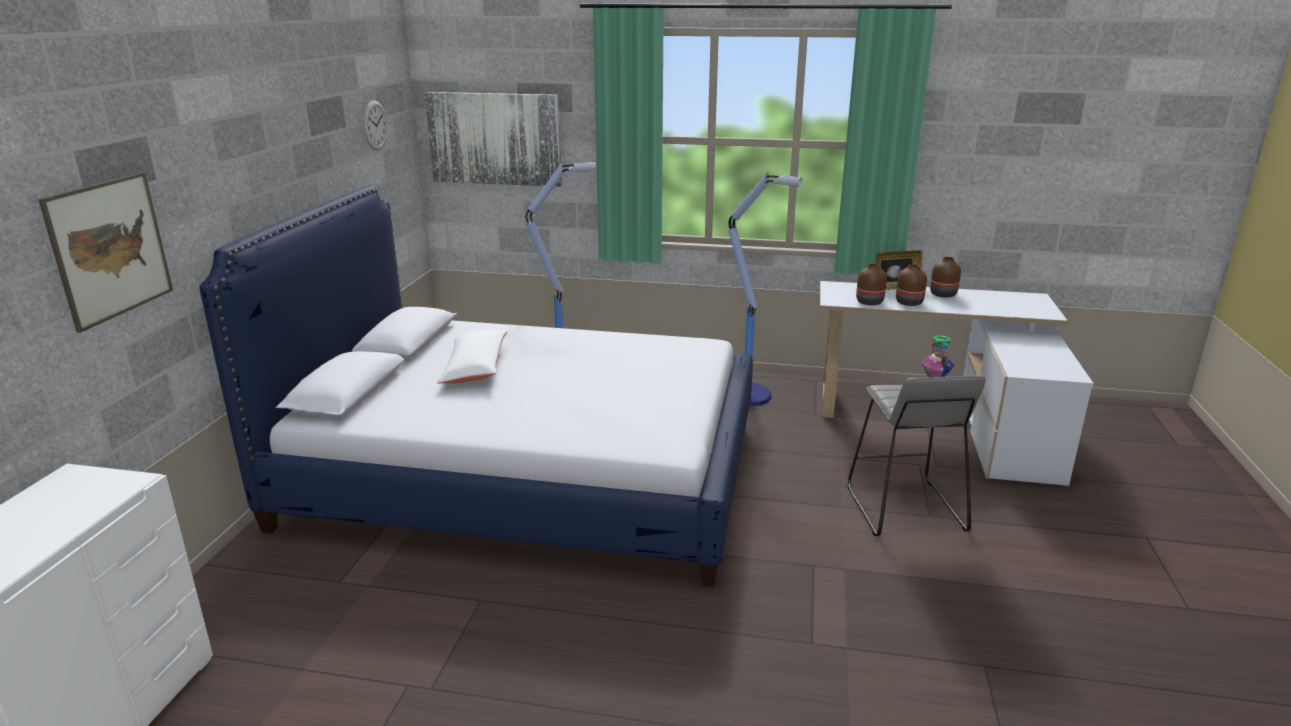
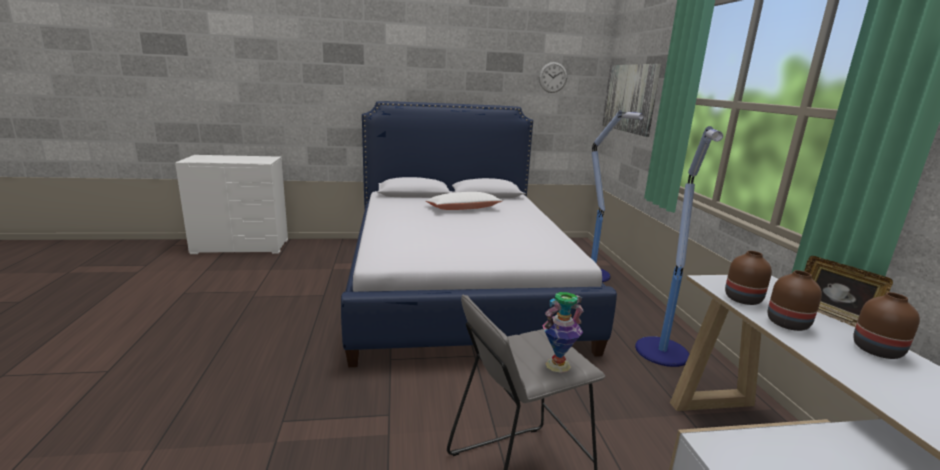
camera: 70 degrees right, 5 degrees down
(110, 249) = (328, 85): picture -> none

